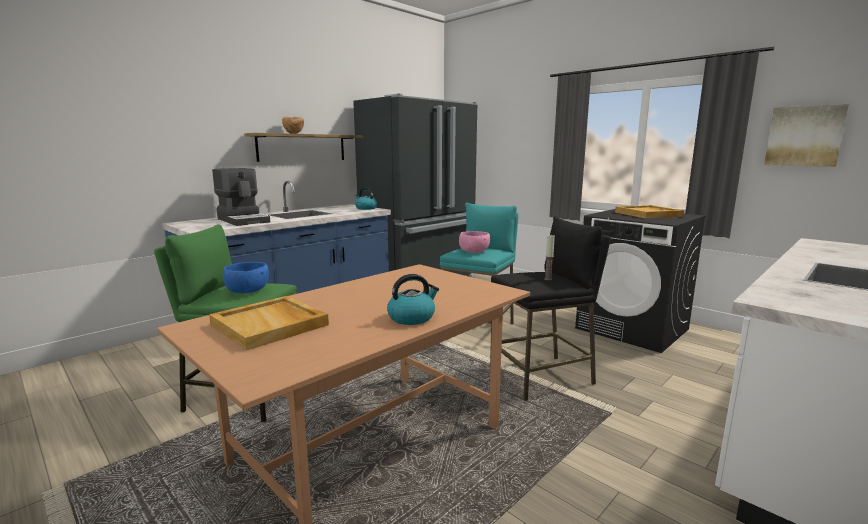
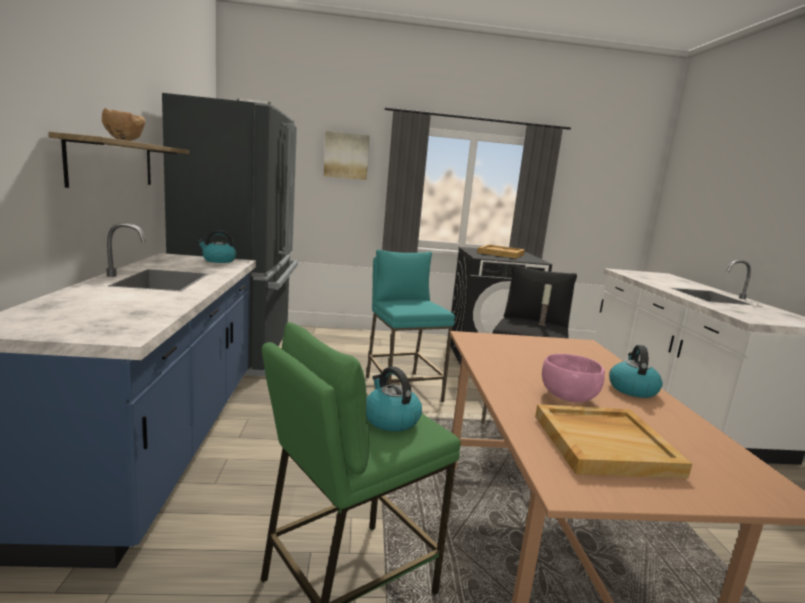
camera: 50 degrees left, 0 degrees up
(244, 220) = (119, 303): coffee machine -> none
(247, 291) = (390, 419): blue bowl -> kettle
(473, 252) = (416, 306): pink bowl -> pink bowl (568, 397)
(804, 136) = (579, 194): picture -> picture (346, 156)

